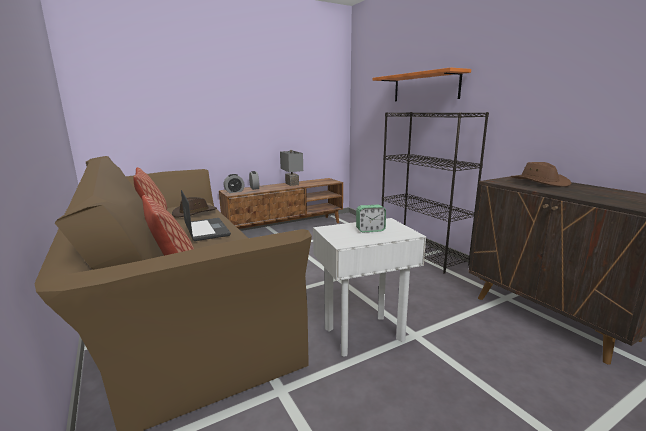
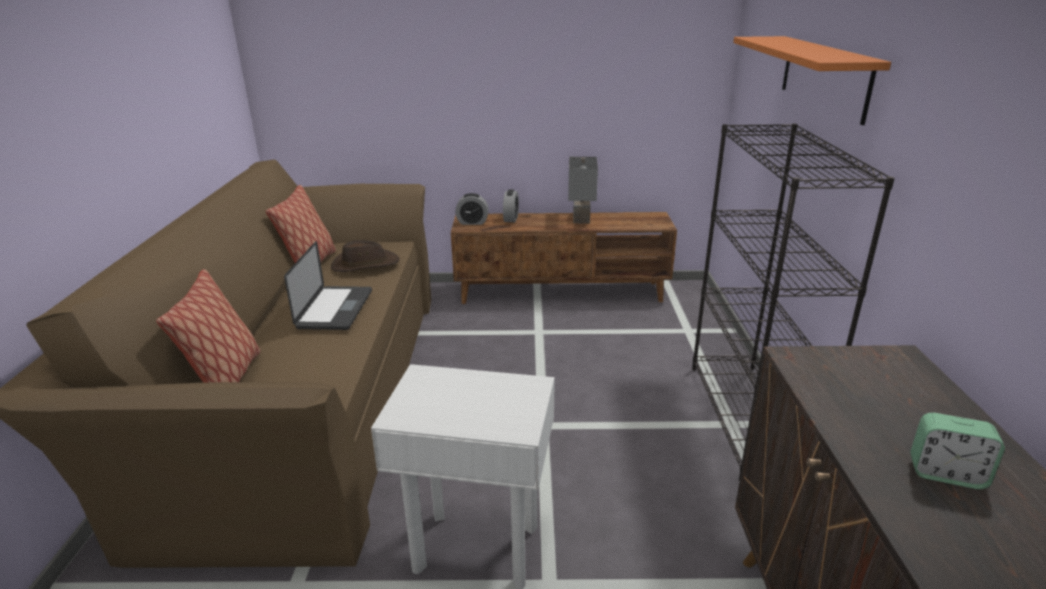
camera: 30 degrees right, 10 degrees up
(370, 230) = (475, 399): alarm clock -> alarm clock (946, 474)
(539, 182) = (892, 390): brown hat -> none

